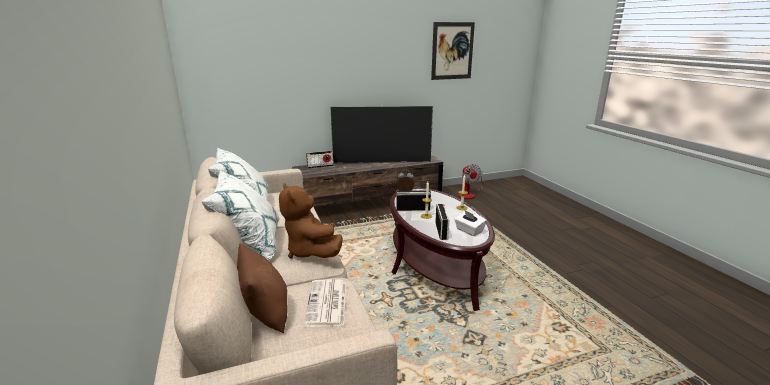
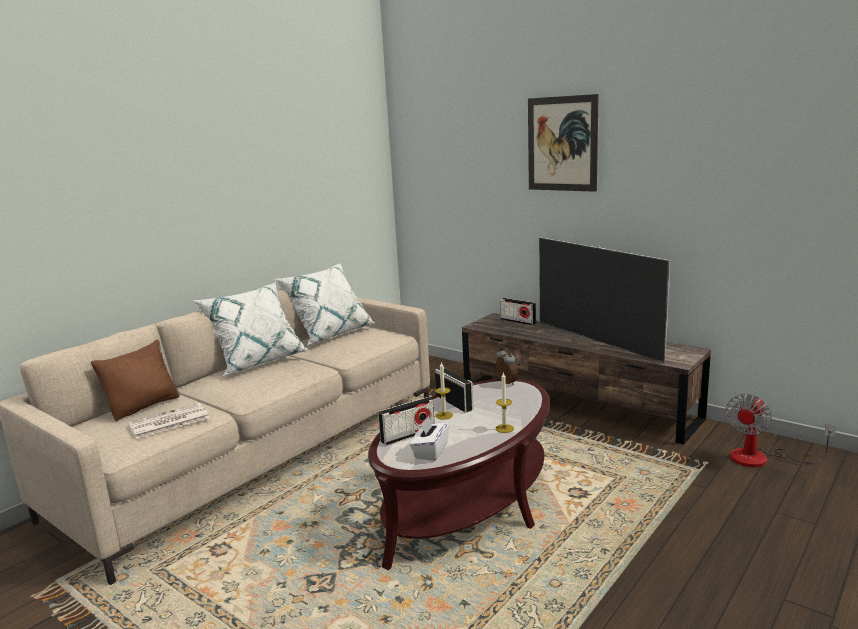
camera: 60 degrees right, 5 degrees down
(310, 252) = (261, 386): brown plush toy -> none
(452, 51) = (776, 159): picture -> picture (562, 144)

